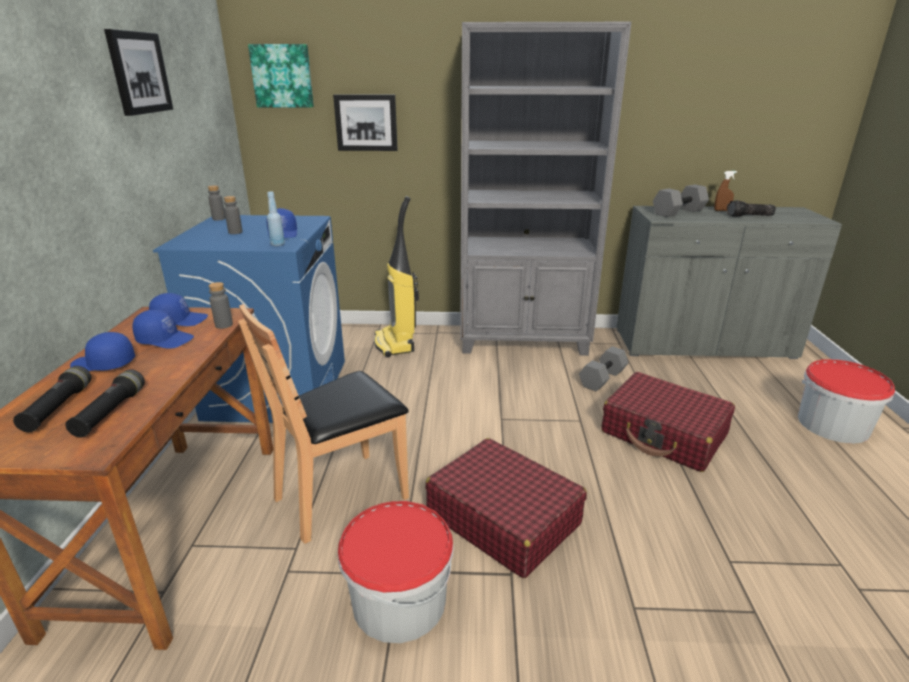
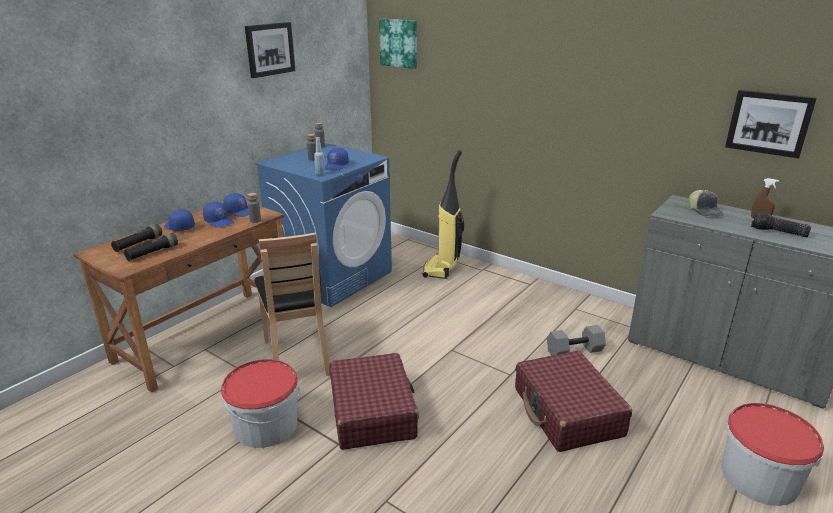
camera: 35 degrees right, 0 degrees up
(342, 496) = (298, 356): brown chair -> brown chair turned 105 degrees counterclockwise
(366, 122) = (451, 84): picture -> picture (769, 123)
(524, 341) = (546, 298): grey bookcase -> none
(678, 212) = (704, 211): grey dumbbell -> cap

